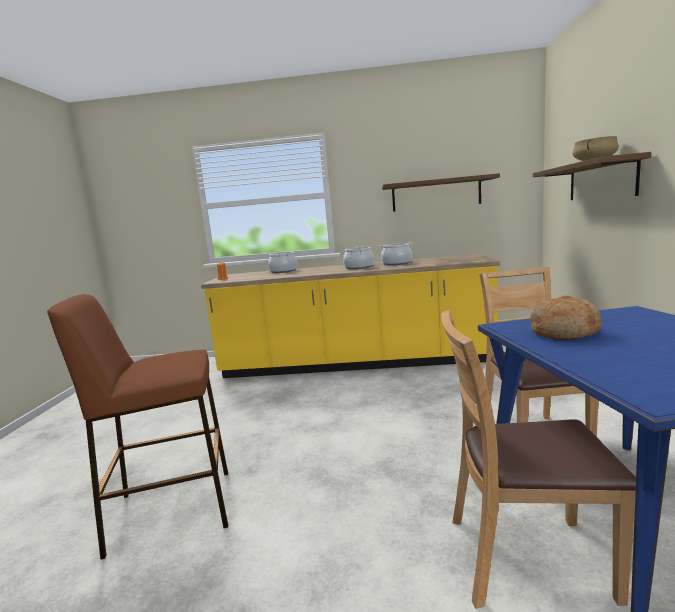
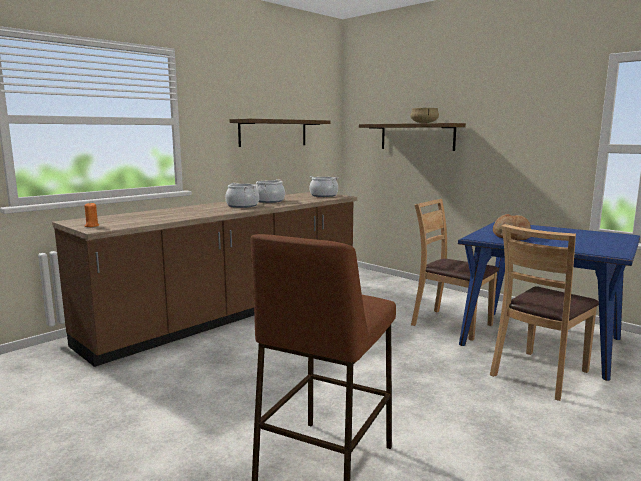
camera: 50 degrees left, 0 degrees up
(283, 271) = (151, 213): cooking pot -> cooking pot (323, 195)
(355, 363) = (233, 313): yellow counter -> brown counter

